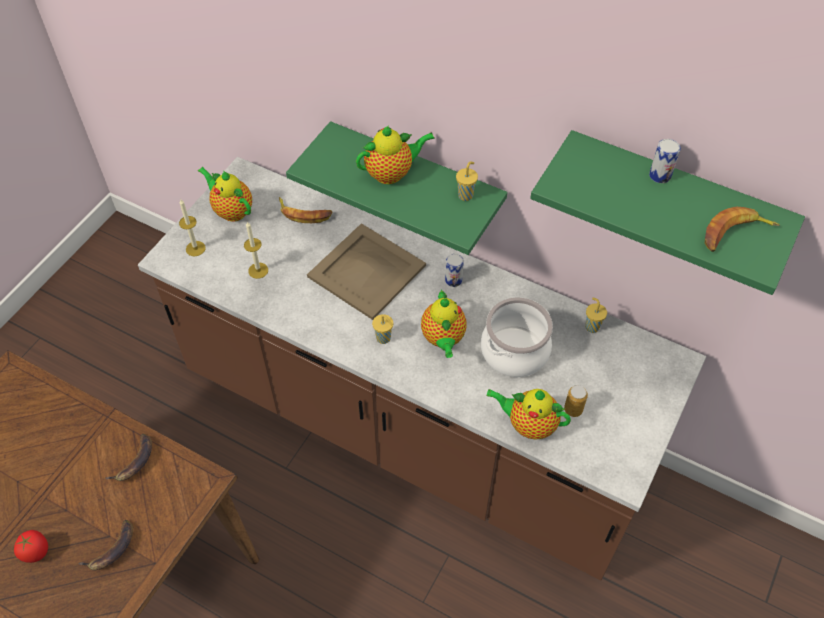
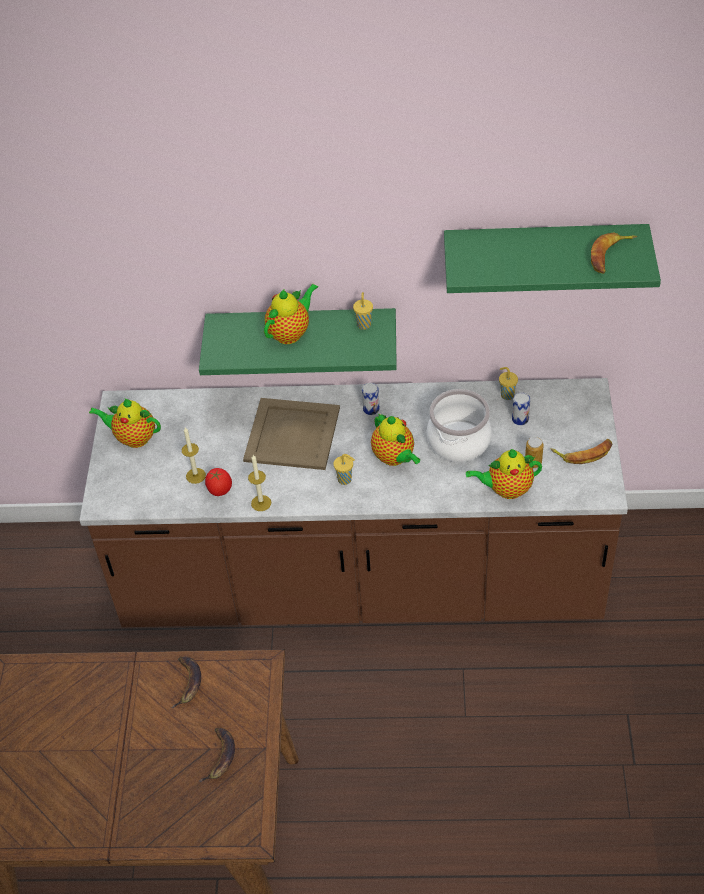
camera: 25 degrees left, 5 degrees down
(36, 551) = (153, 792): tomato -> tomato (219, 490)
(195, 248) = (124, 483): candle -> candle (261, 503)
(304, 213) = (202, 412): banana -> banana (583, 453)
(660, 175) = (531, 236): can -> can (520, 419)

